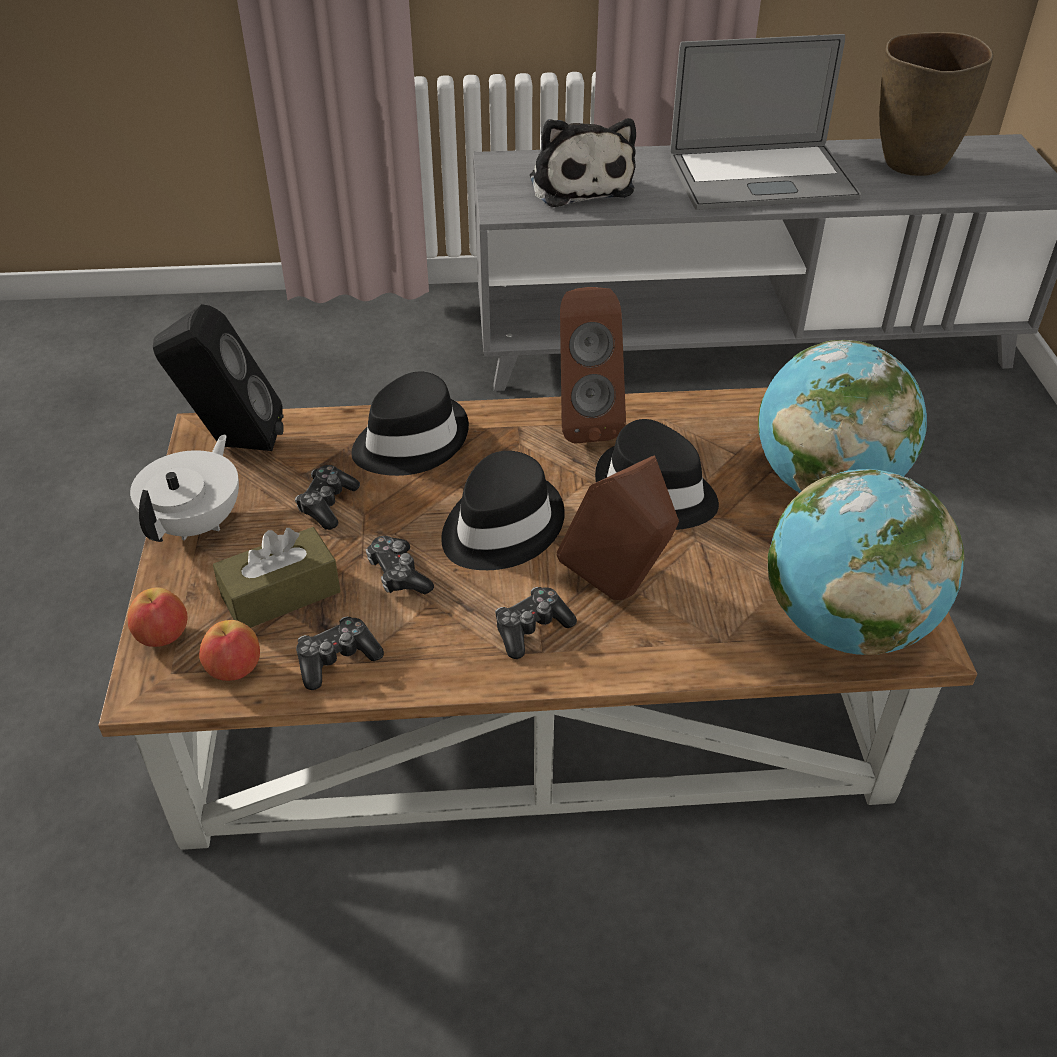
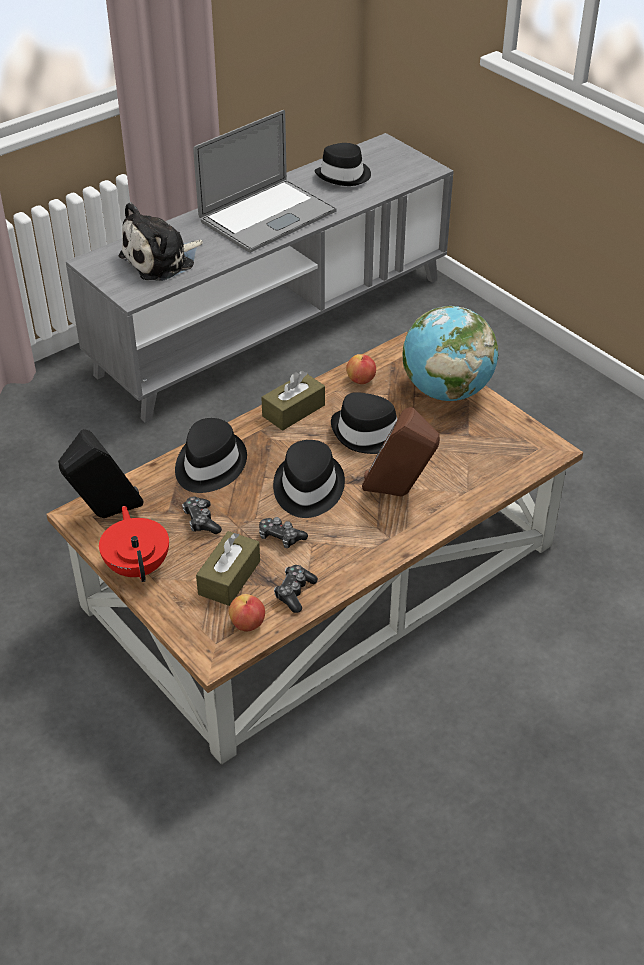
camera: 35 degrees left, 0 degrees up
(163, 636) = (190, 629): apple -> apple (361, 380)
(197, 523) = (138, 566): white teapot -> red teapot
(531, 629) = (374, 530): game controller -> none
(579, 184) = (161, 260): plush toy -> plush toy turned 105 degrees clockwise
(584, 421) = (293, 410): brown speaker -> brown tissue box
(845, 625) = (512, 457): globe -> none
(912, 164) = (344, 175): brown vase -> black hat

